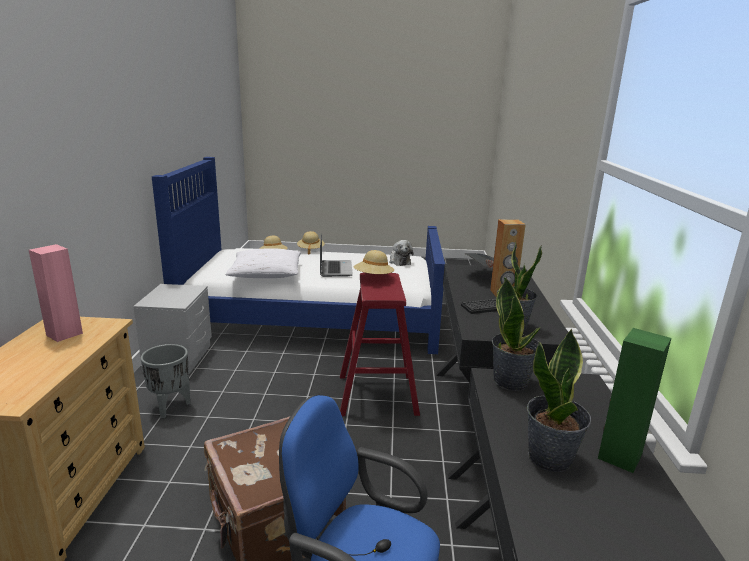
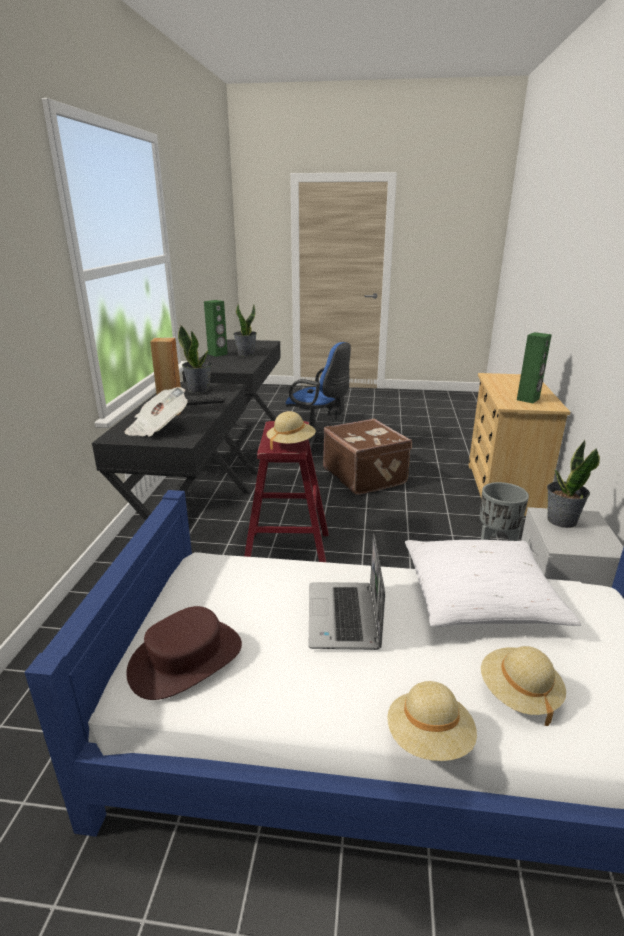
camera: 175 degrees left, 5 degrees up
(64, 334) = (528, 399): pink speaker -> green speaker
(399, 261) = (186, 659): plush toy -> brown hat
(511, 381) = (236, 369): potted plant -> potted plant (561, 520)

